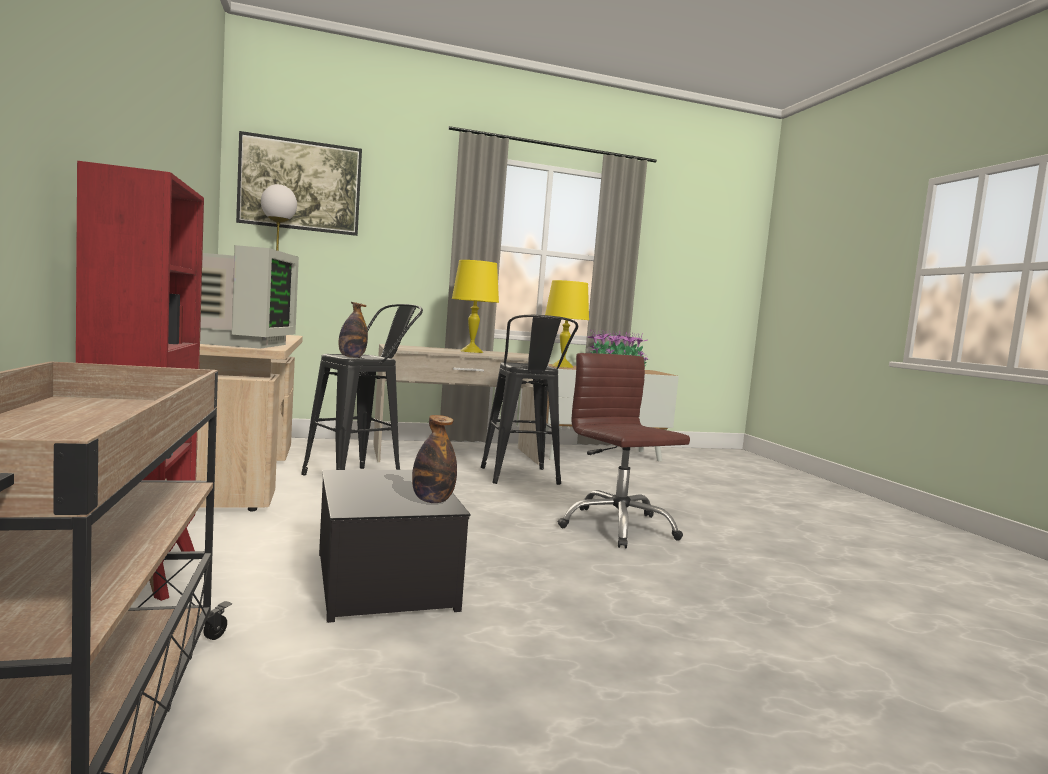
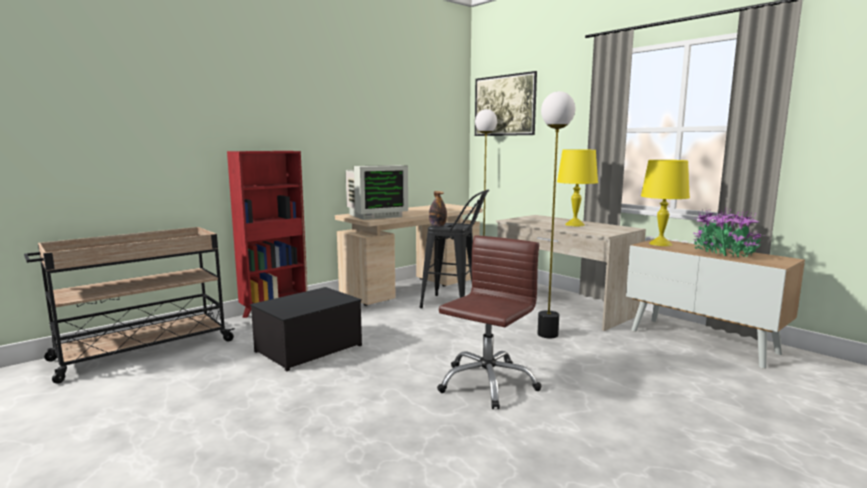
camera: 65 degrees right, 5 degrees up
(432, 501) = (296, 310): bottle -> none
(521, 478) = (547, 334): black stool -> floor lamp

